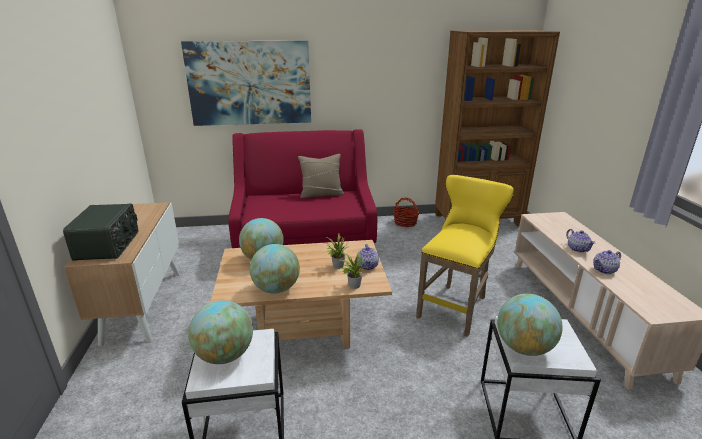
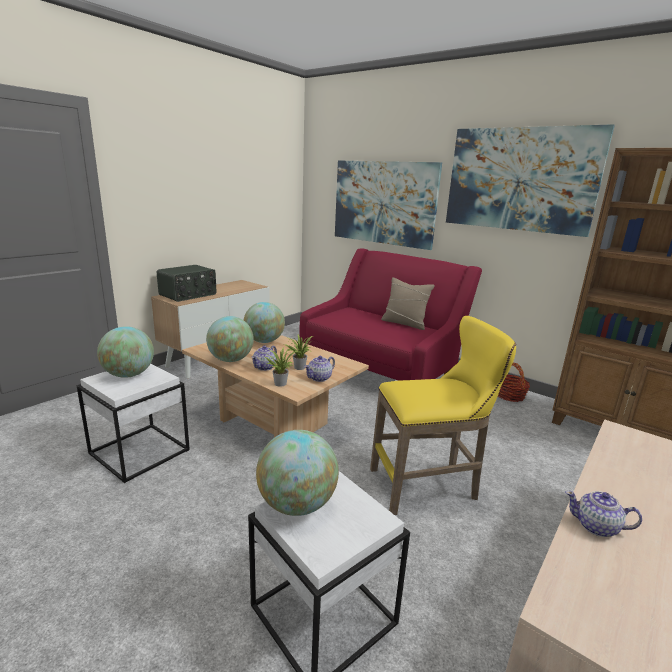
camera: 45 degrees right, 5 degrees down
(379, 53) = (520, 180): none -> picture
(577, 249) = (608, 486): teapot -> teapot (265, 367)

